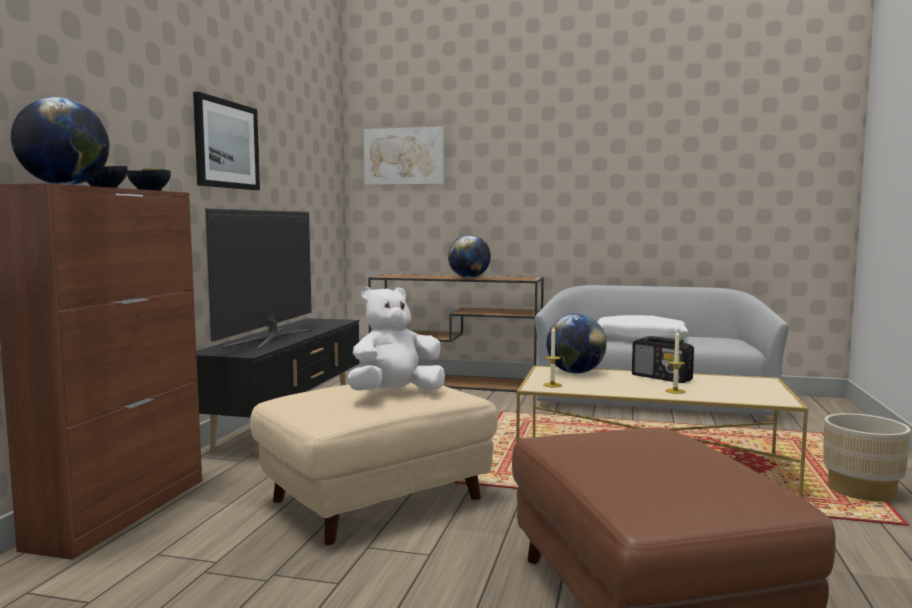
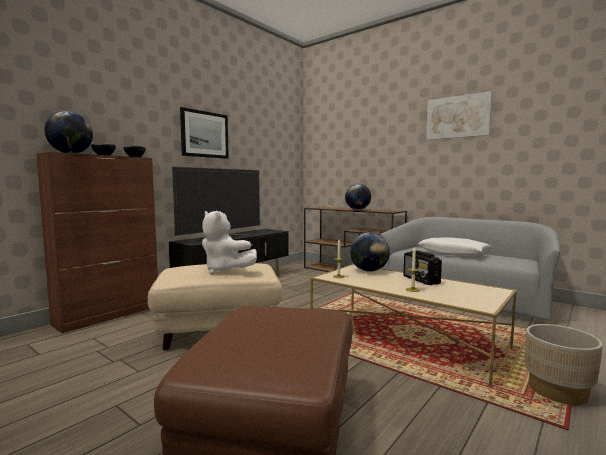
camera: 25 degrees right, 0 degrees up
(395, 394) = (225, 270): white plush toy -> white plush toy turned 135 degrees counterclockwise
(404, 156) = (332, 138): picture -> picture (458, 117)

